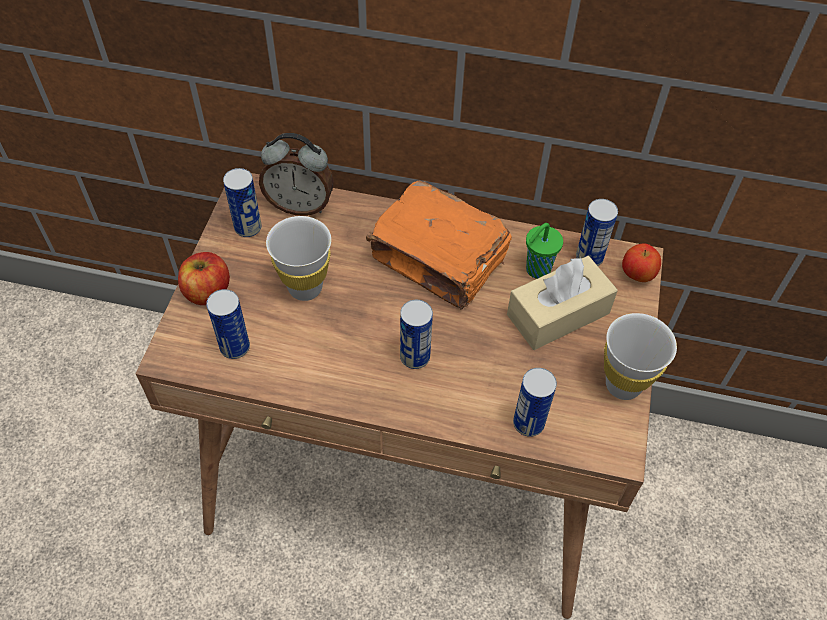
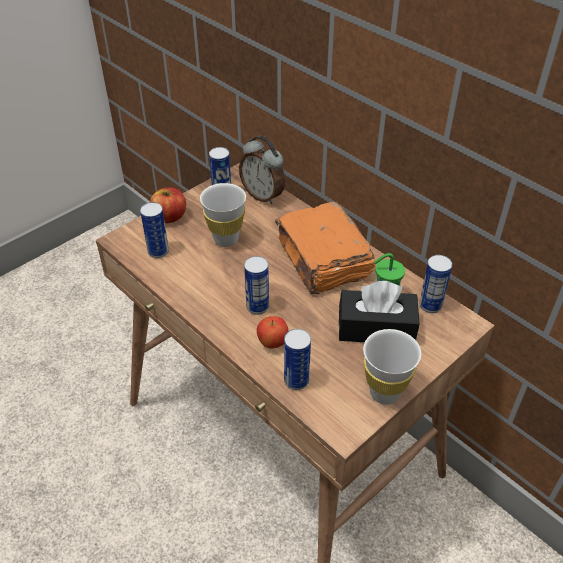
camera: 35 degrees right, 10 degrees down
(558, 314) = (376, 328): beige tissue box -> black tissue box
(637, 275) = (458, 332): apple -> apple (272, 343)

